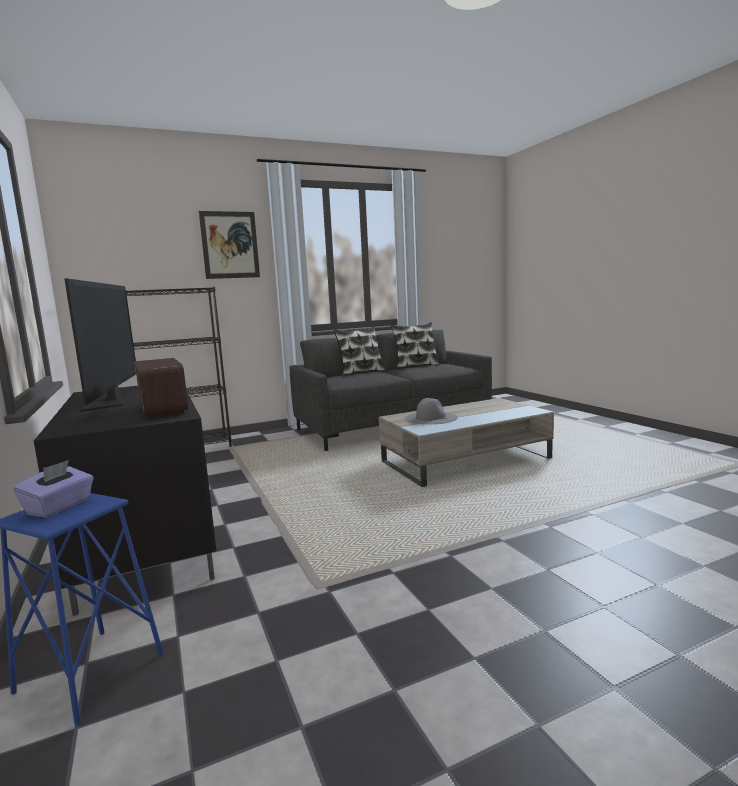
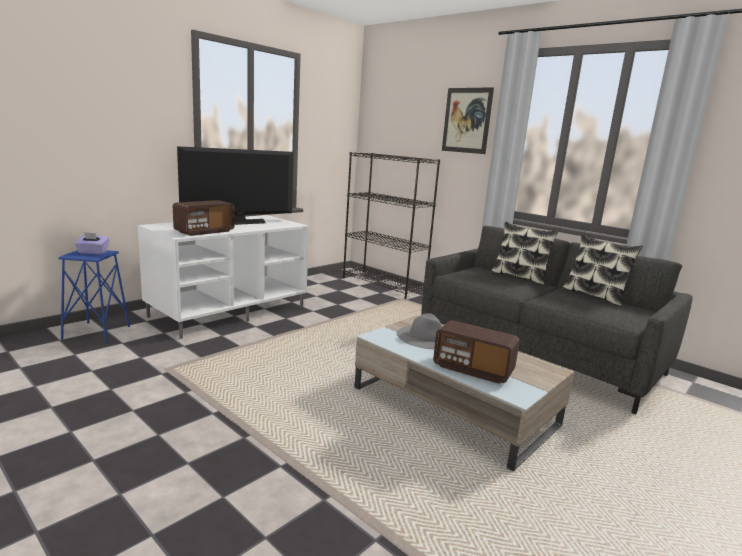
camera: 65 degrees right, 5 degrees up
(144, 539) = (229, 311): black tv stand -> white tv stand
(496, 414) = (473, 369): none -> radio

